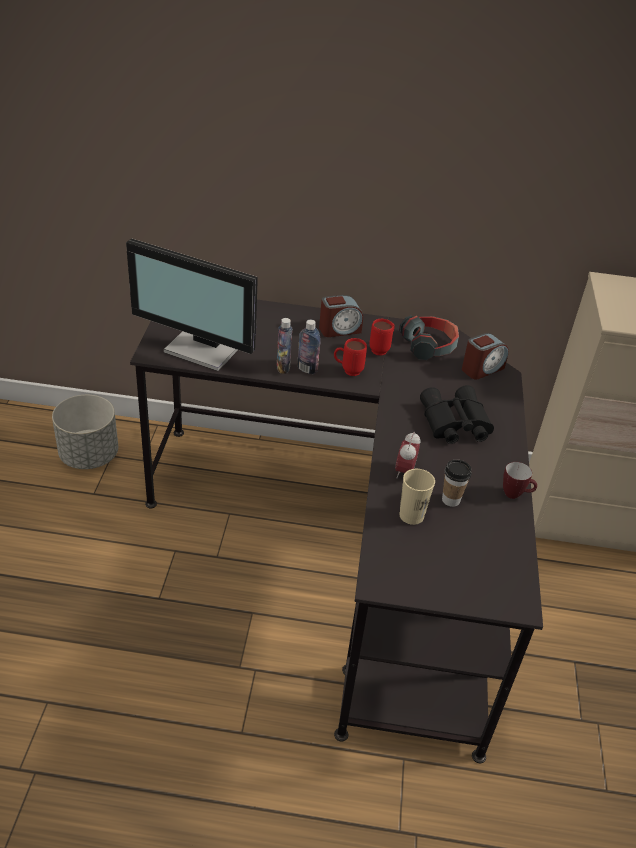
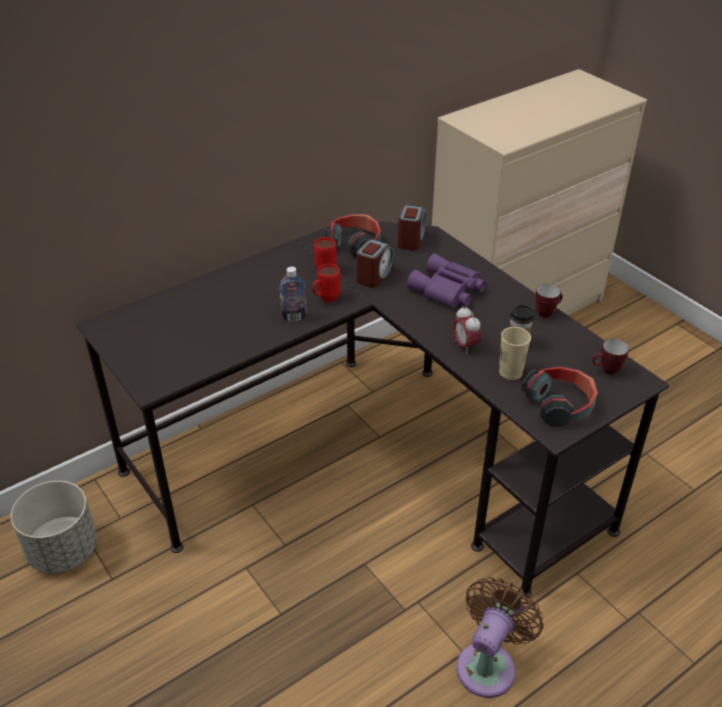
camera: 40 degrees left, 0 degrees up
(205, 348) = (189, 353): monitor -> none
(248, 757) = (489, 664): none -> brown fan
(283, 367) = (274, 328): bottle -> none
(339, 329) = (273, 271): alarm clock -> alarm clock (374, 275)
(415, 568) = (560, 404): none -> headphones
(453, 423) = (447, 290): black binoculars -> purple binoculars
(498, 573) = (606, 371): none -> mug

